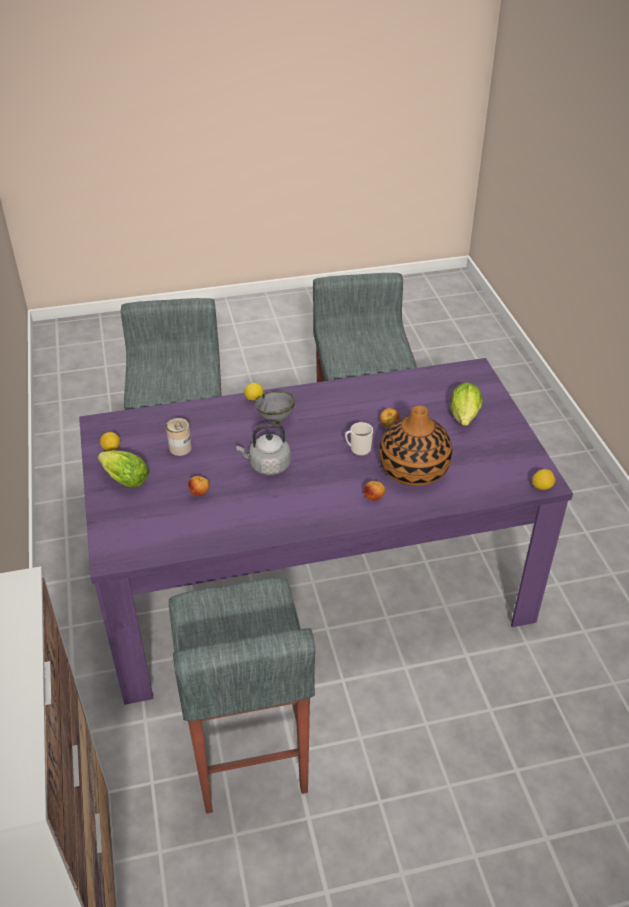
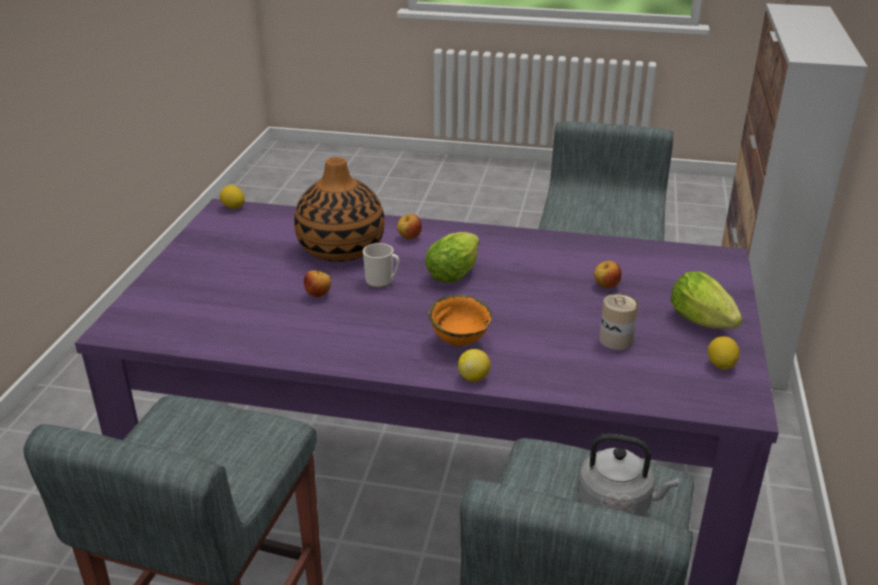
camera: 155 degrees left, 10 degrees down
(267, 465) = (507, 292): grey kettle -> grey kettle (618, 505)
(276, 419) = (460, 341): grey bowl -> orange bowl
(464, 418) = (219, 278): lettuce -> lettuce (455, 273)

